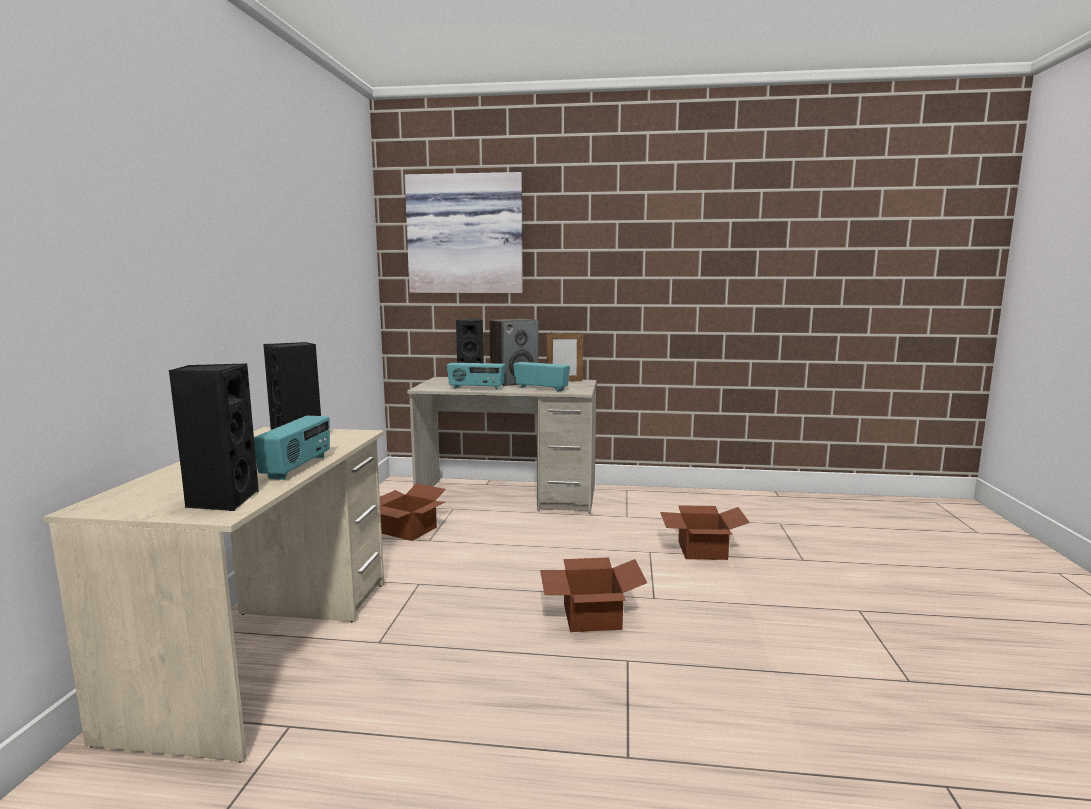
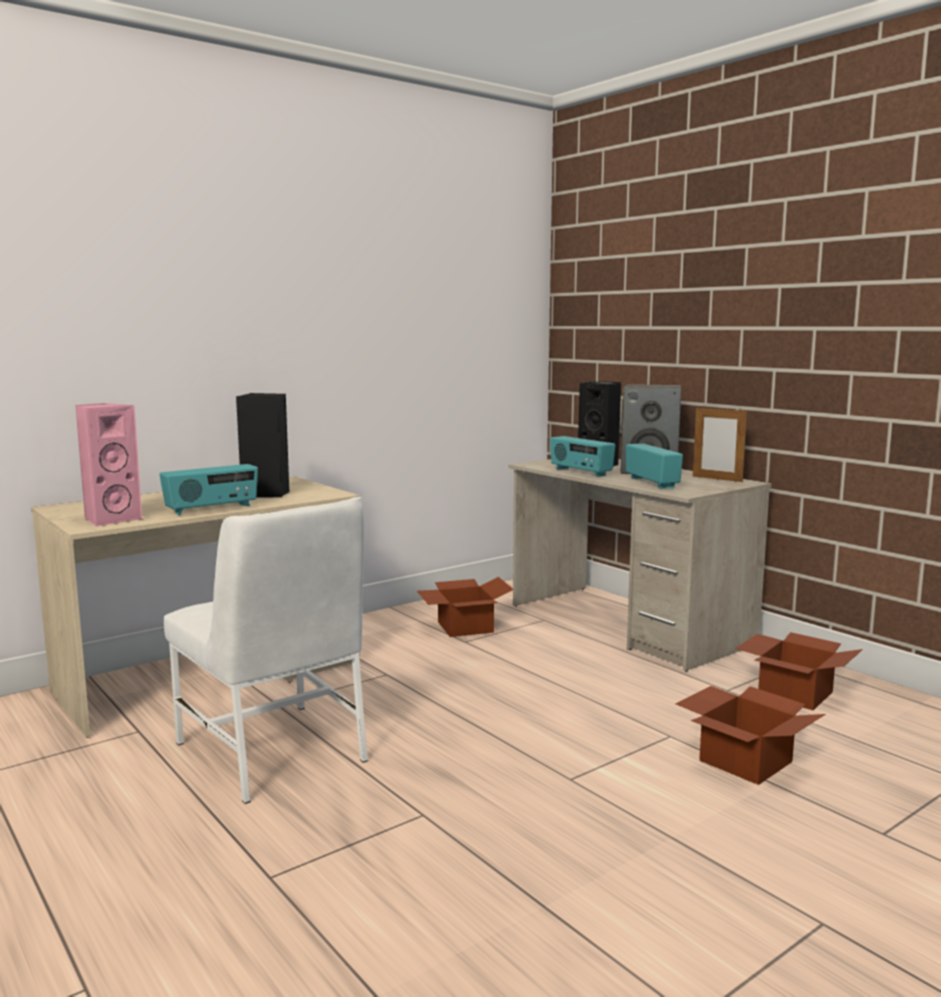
camera: 45 degrees right, 0 degrees up
(222, 501) = (110, 519): black speaker -> pink speaker
(451, 677) = (274, 752): none -> white chair
(466, 234) = (633, 270): picture -> none
(590, 616) = (469, 764): cardboard box -> cardboard box (793, 692)

